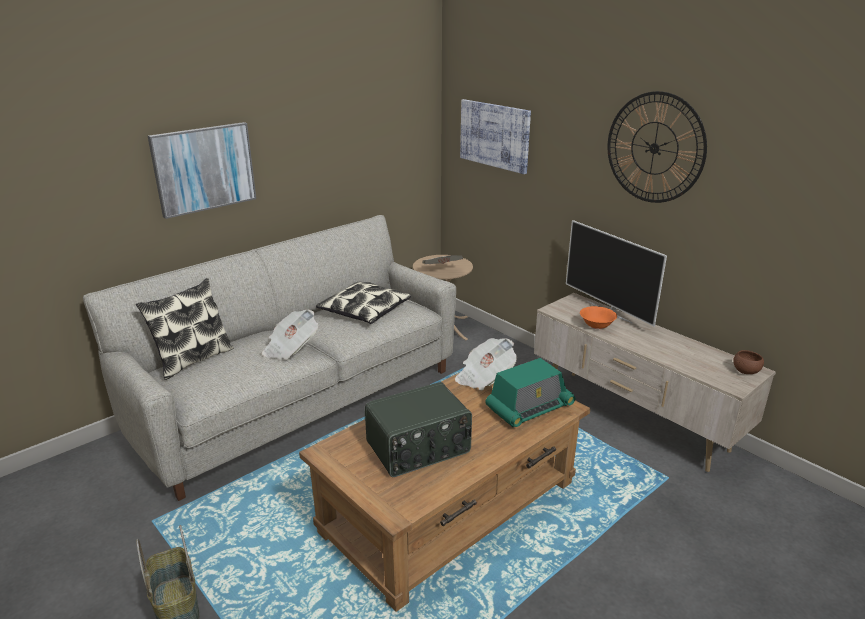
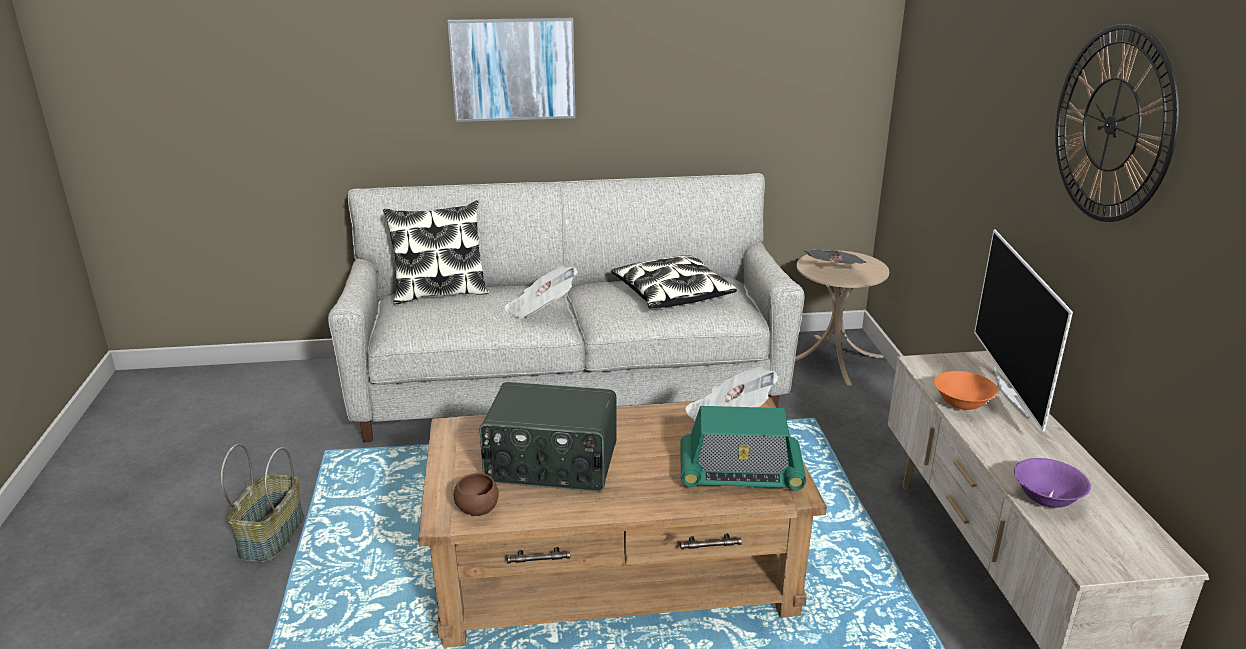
camera: 35 degrees right, 0 degrees up
(495, 135) = (943, 80): picture -> none
(684, 361) = (1046, 499): none -> purple bowl
(745, 371) = (1143, 553): brown bowl -> brown bowl (477, 509)

